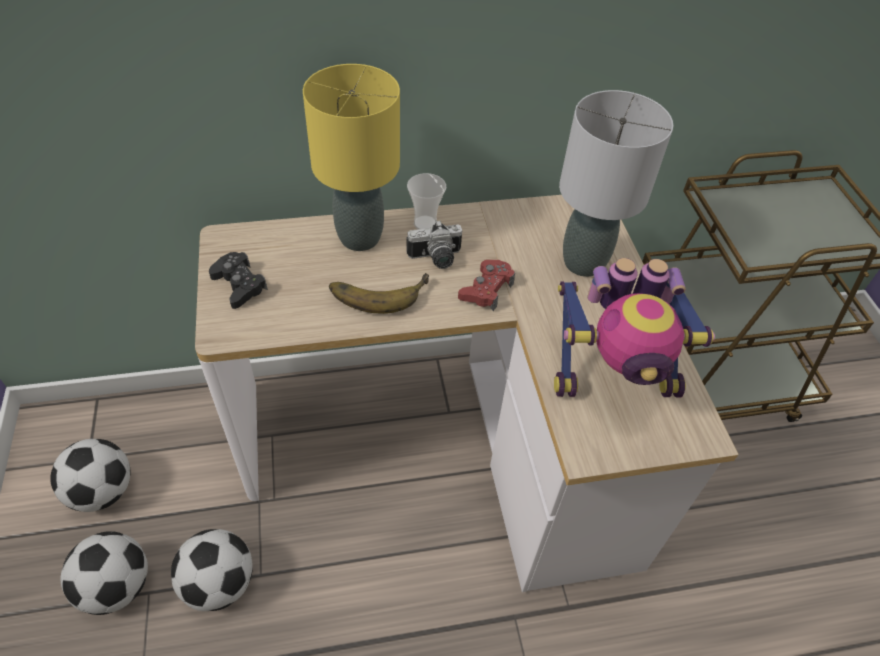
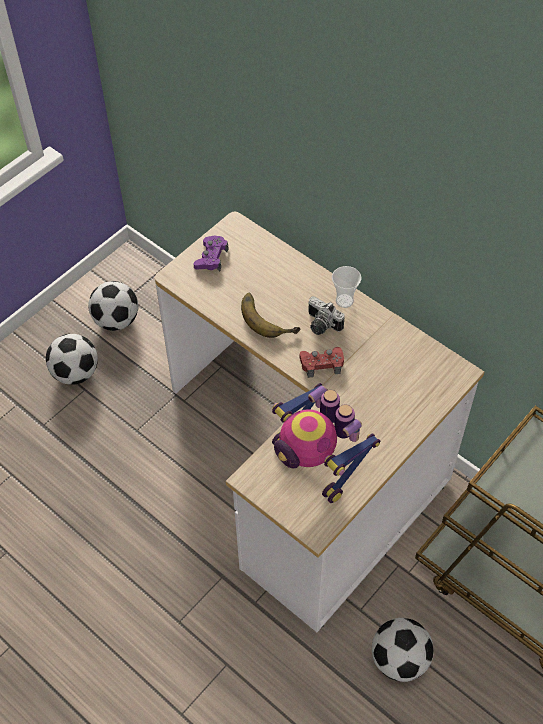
camera: 55 degrees right, 5 degrees up
(219, 584) = (115, 416): football -> football (399, 659)
(239, 285) = (211, 257): black game controller -> purple game controller
(360, 237) = (300, 280): yellow table lamp -> none
(584, 263) = (397, 398): grey table lamp -> none

